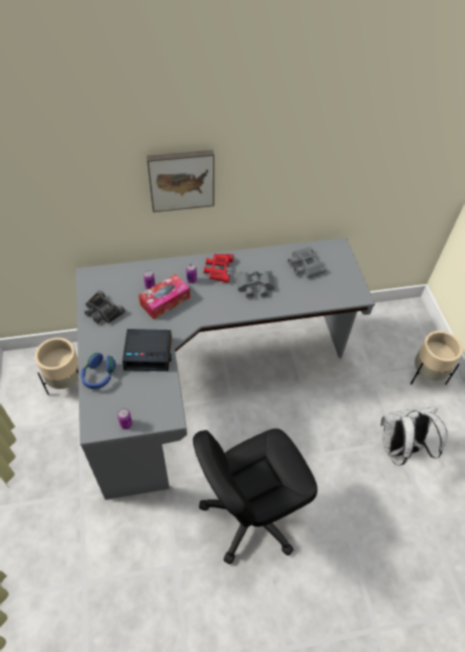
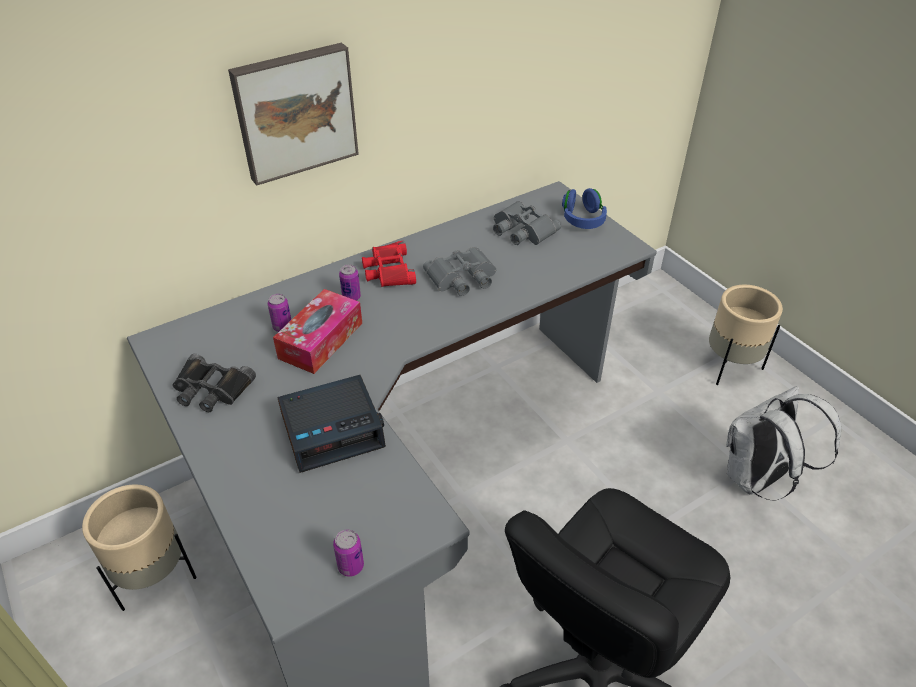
camera: 20 degrees left, 10 degrees down
(99, 375) = (254, 498): blue headphones -> blue headphones (582, 220)

